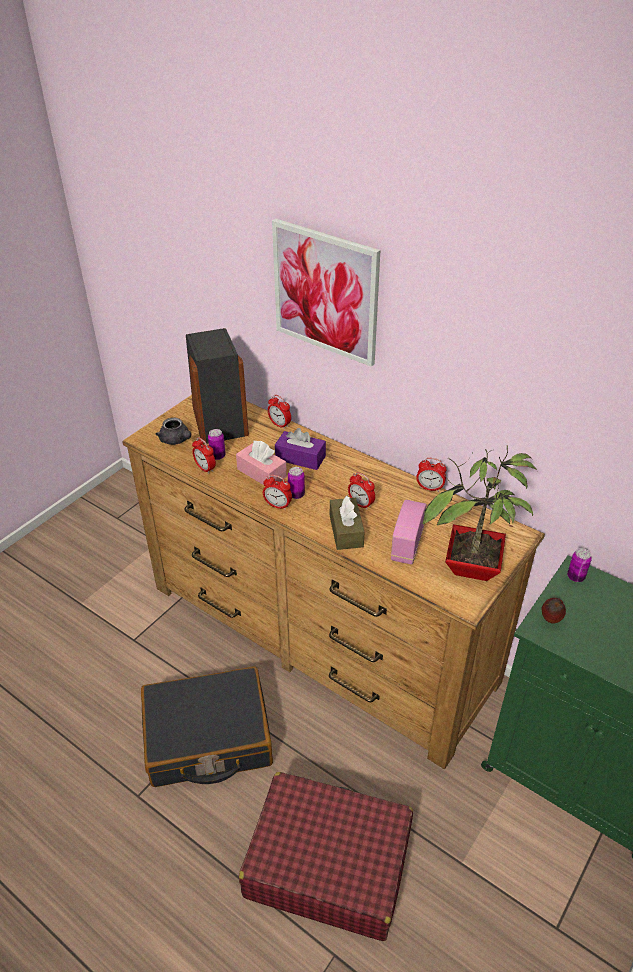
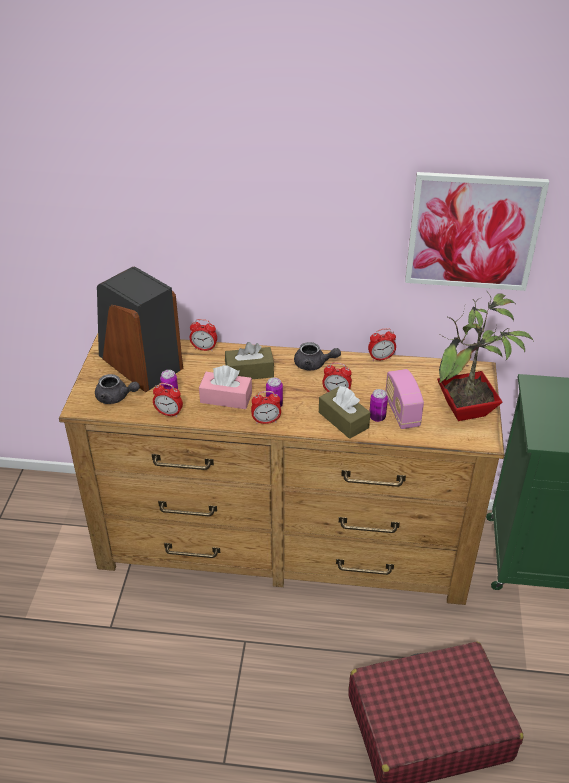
camera: 30 degrees left, 0 degrees up
(208, 738) = (251, 679): black suitcase -> none
(300, 458) = (249, 372): purple tissue box -> brown tissue box
(326, 292) = (245, 202): picture -> picture (473, 231)
(362, 472) = (314, 364): none -> grey teapot
(550, 620) = (545, 428): apple -> none
(575, 577) = (537, 388): can -> can (377, 417)

